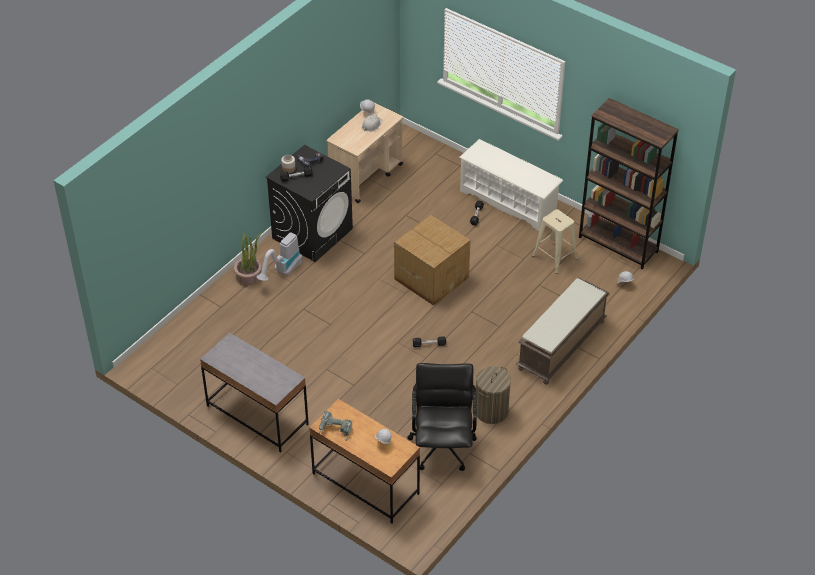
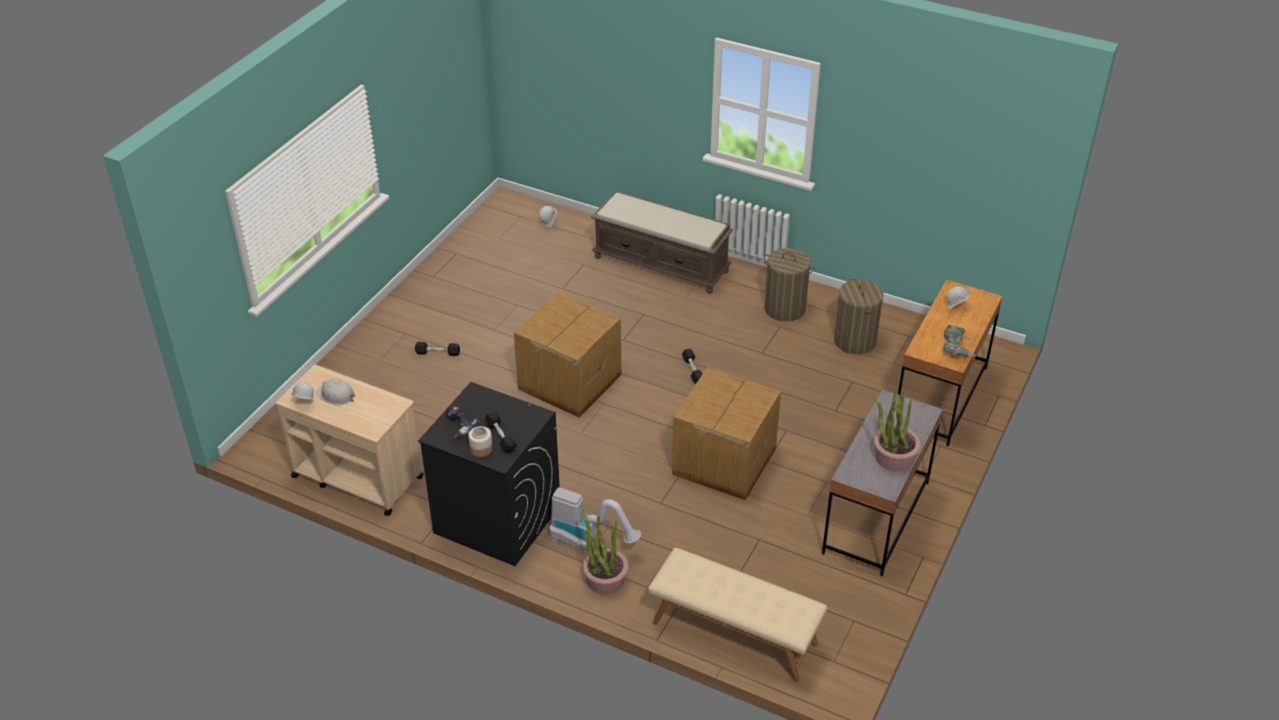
camera: 100 degrees left, 5 degrees down
(187, 326) = (734, 634): none -> beige bench
(238, 367) = (894, 457): none -> potted plant
(332, 345) = (722, 462): none -> cardboard box
(443, 446) = (854, 341): black office chair -> laundry basket
(508, 202) = (406, 326): white shoe rack -> none
(554, 258) = (511, 279): beige stool -> none
(618, 244) = (479, 232): brown bookcase -> none

